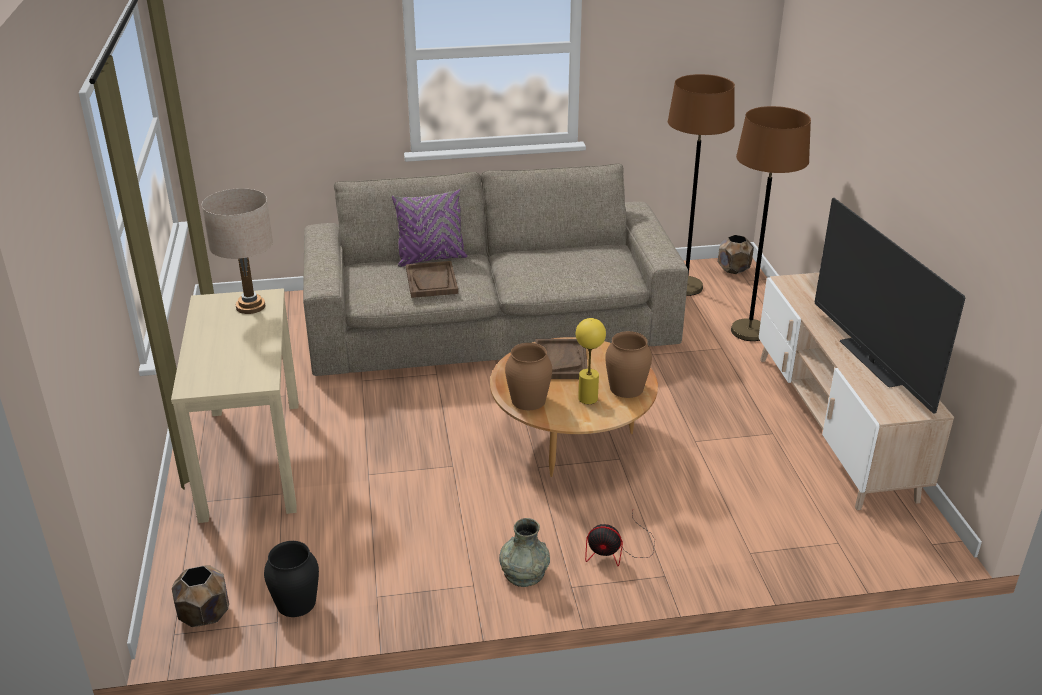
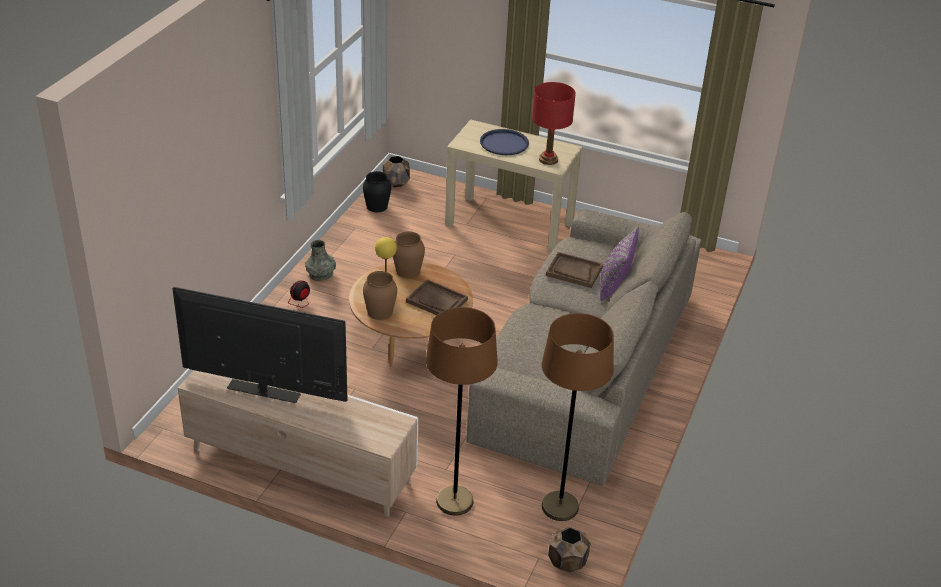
camera: 120 degrees right, 5 degrees up
(229, 349) = (504, 143): none -> blue tray
(251, 306) = (548, 160): beige table lamp -> red table lamp

